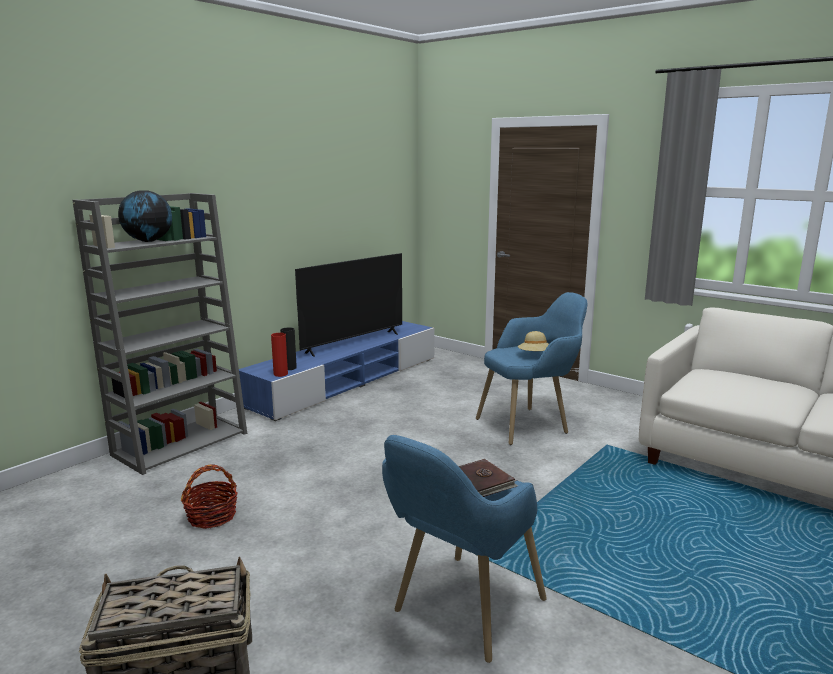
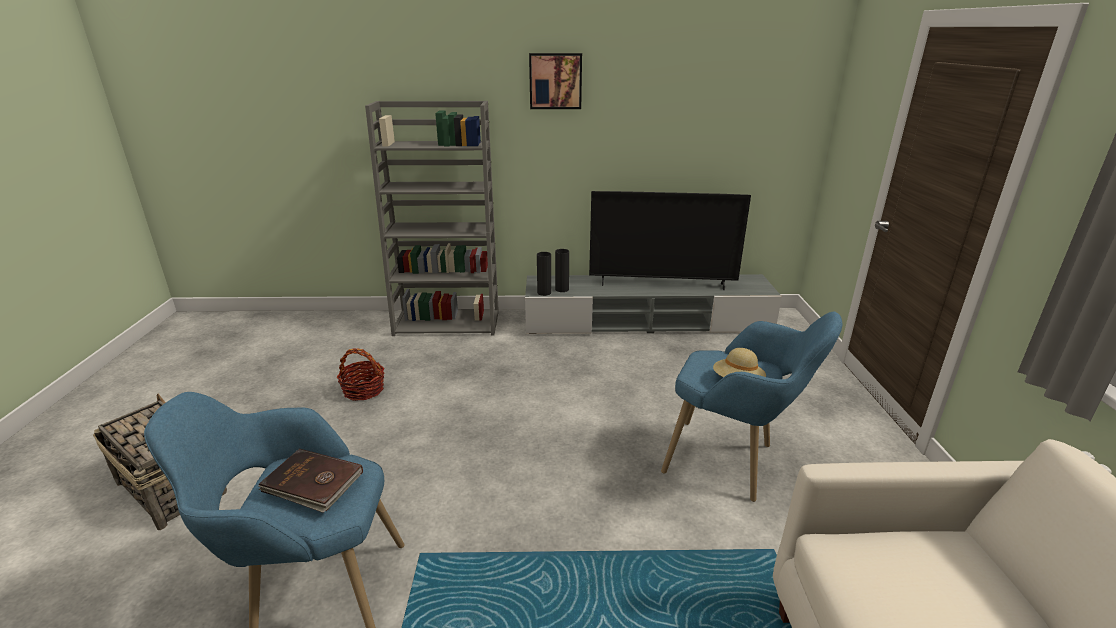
camera: 50 degrees right, 10 degrees up
(148, 241) = (429, 143): globe -> none
(245, 172) = (555, 81): none -> picture
(280, 374) = (544, 292): red vase -> black vase
(347, 381) = (647, 322): blue tv stand -> grey tv stand

